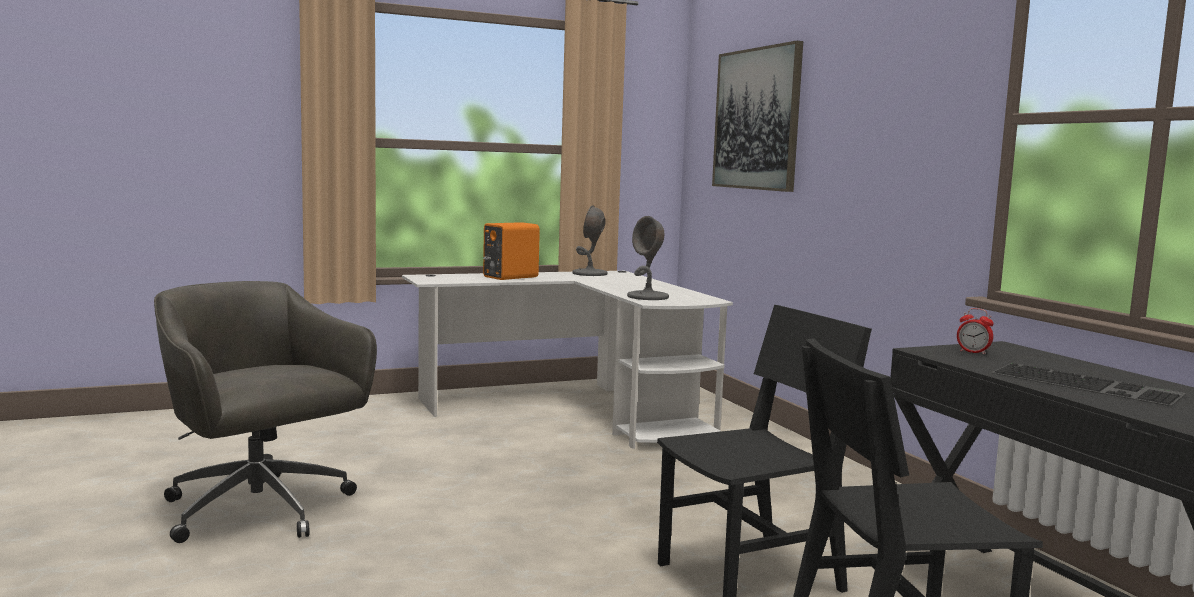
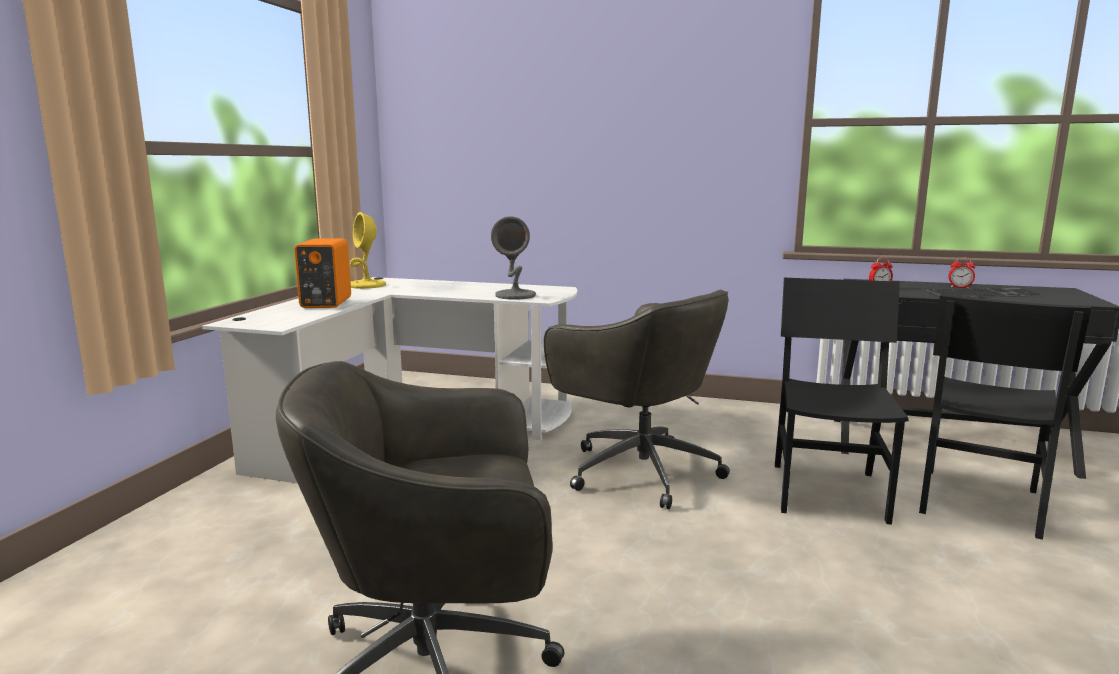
camera: 50 degrees left, 5 degrees up
(589, 273) = (367, 285): grey table lamp -> yellow table lamp
(641, 493) = (638, 470): none -> grey office chair
(757, 119) = (504, 119): picture -> none
(1101, 376) = (960, 287): none -> alarm clock

